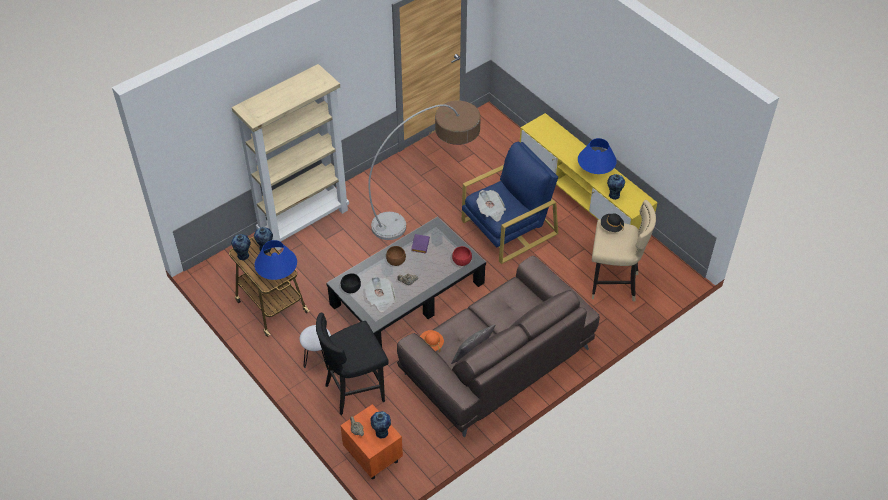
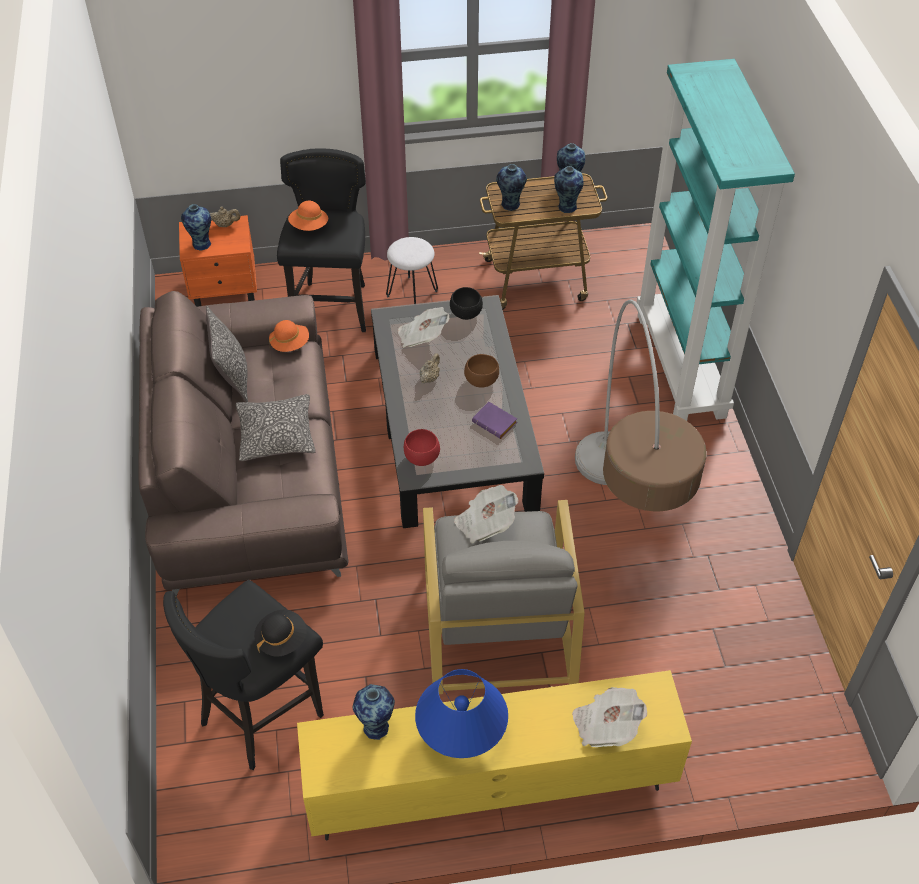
camera: 120 degrees right, 0 degrees up
(278, 274) = (510, 205): blue table lamp -> vase
(304, 221) = (682, 366): beige bookcase -> turquoise bookcase
(358, 352) = (309, 226): none -> orange hat
(495, 315) = (276, 435): none -> pillow
(508, 227) = (498, 623): blue armchair -> grey armchair
(558, 135) = (606, 726): none -> newspaper
(613, 284) = (261, 714): beige stool -> black stool

